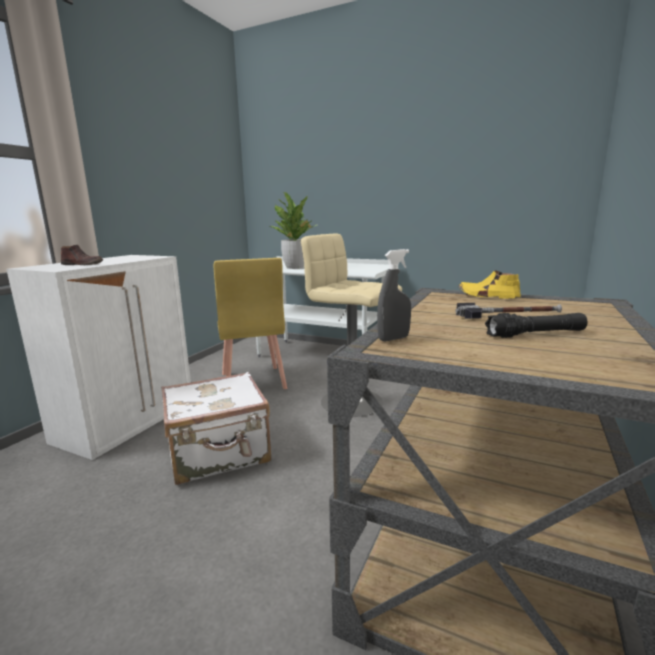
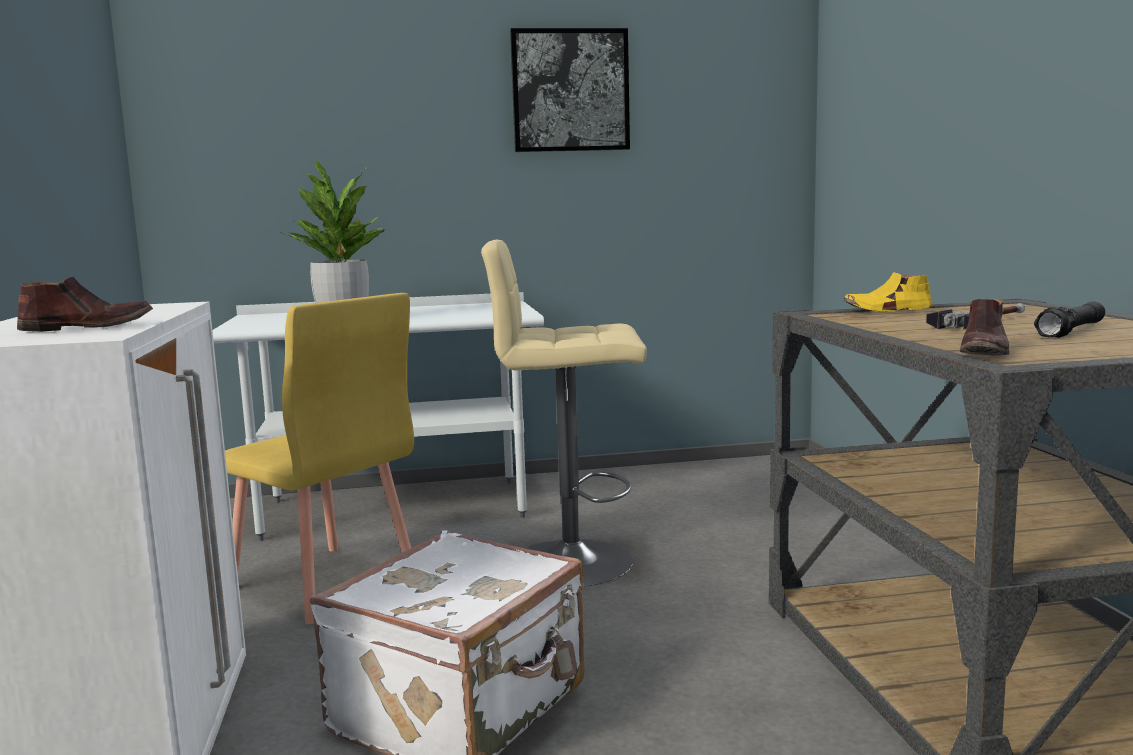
camera: 35 degrees left, 5 degrees down
(393, 338) = (984, 352): grey spray bottle -> brown shoe
(434, 149) = (570, 91): none -> picture

